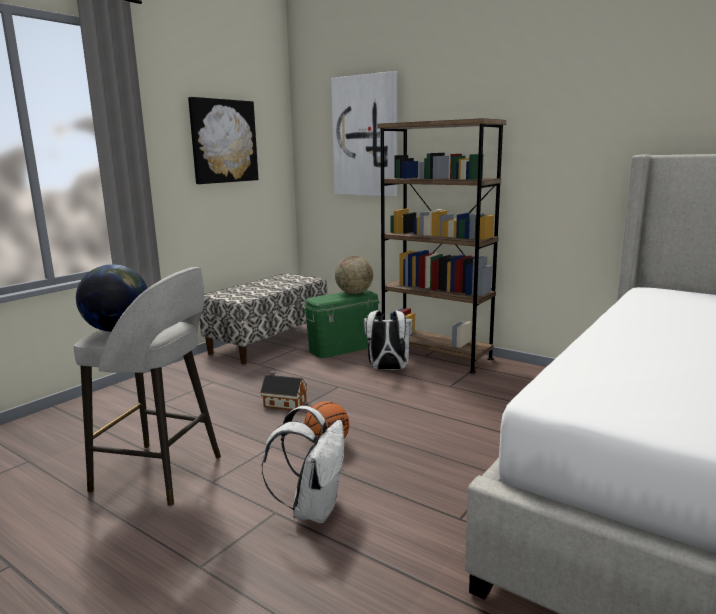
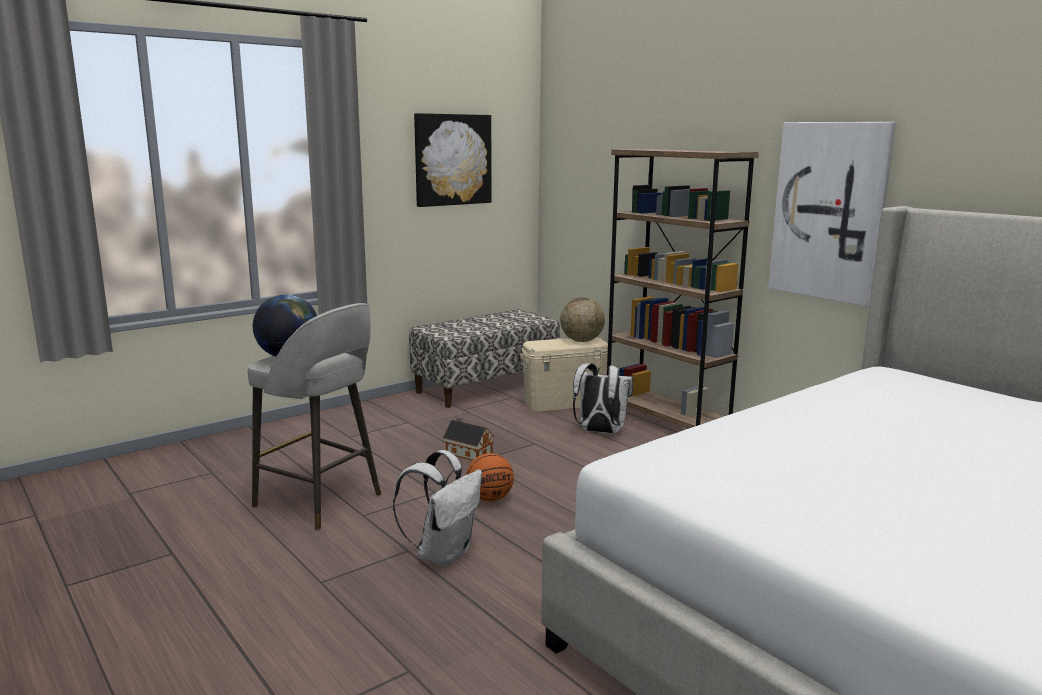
camera: 15 degrees right, 0 degrees up
(343, 348) = (564, 402): green storage box -> beige storage box
(365, 136) = (613, 158): picture -> picture (829, 211)

